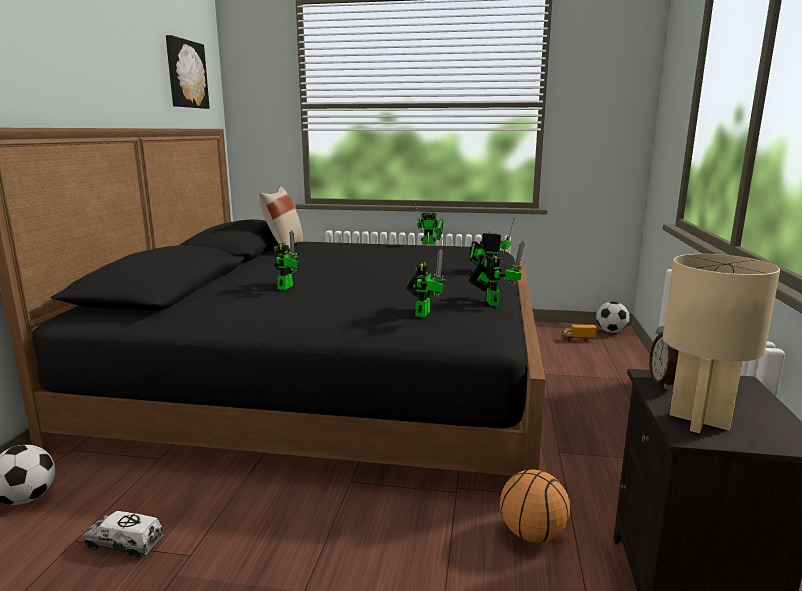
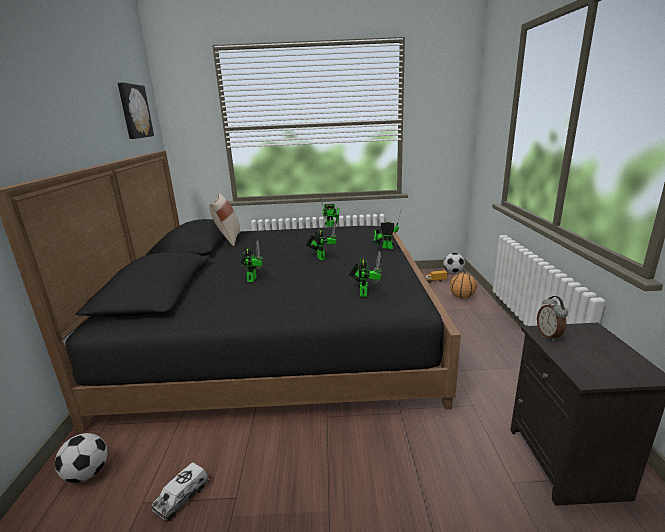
camera: 10 degrees left, 5 degrees up
(124, 543) = (182, 497): toy truck -> toy truck turned 60 degrees counterclockwise
(491, 301) = (403, 276): toy robot -> toy robot (320, 257)
(532, 535) = (460, 437): basketball -> basketball (462, 297)
(698, 420) = (586, 365): beige table lamp -> none

